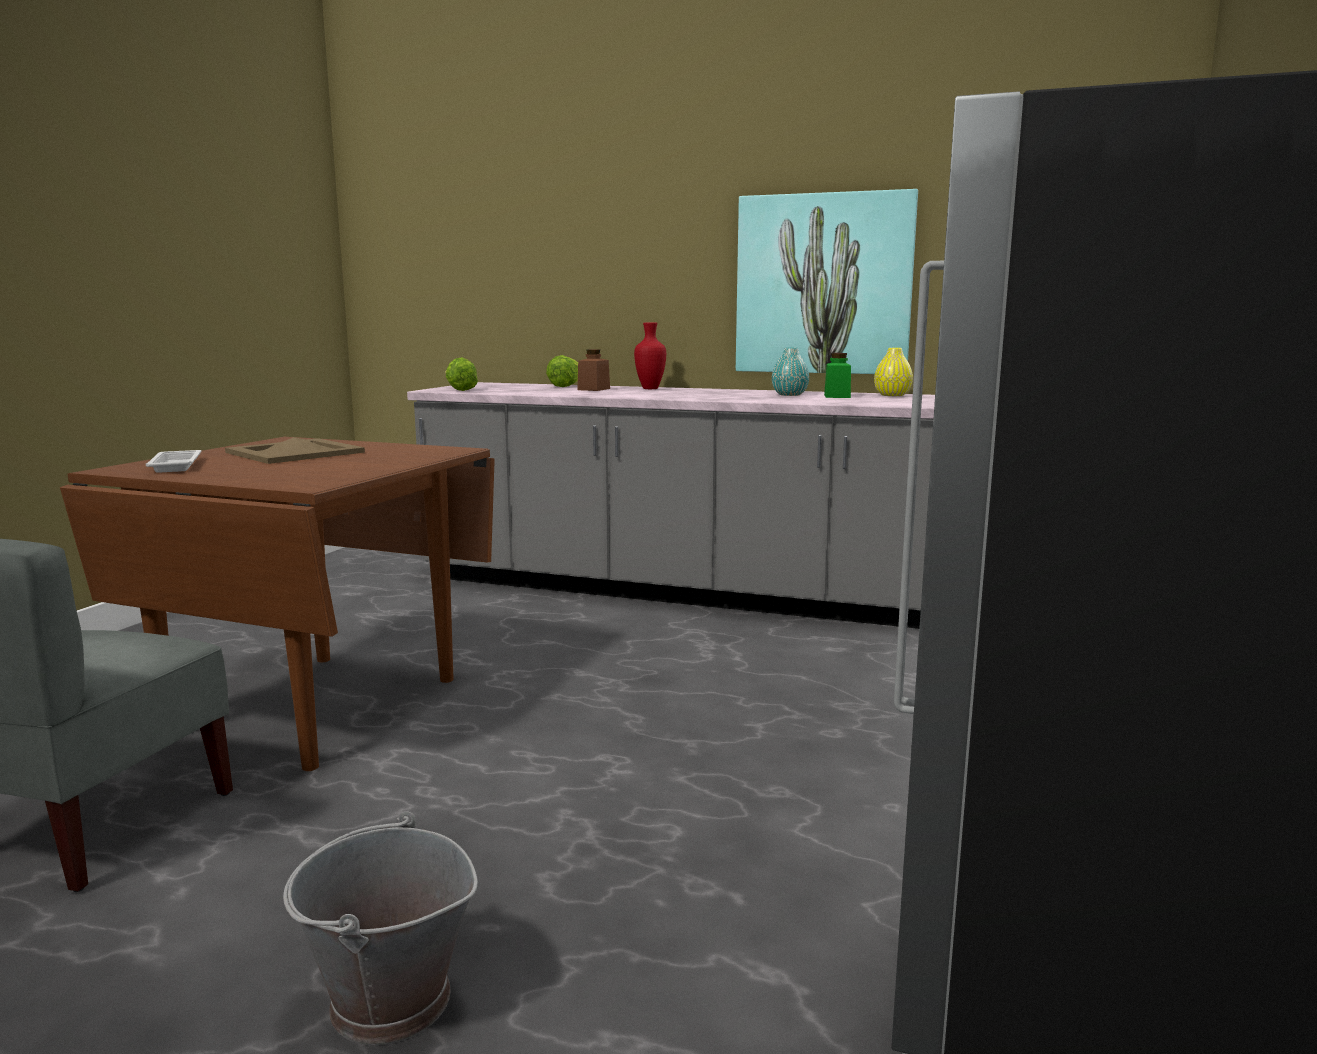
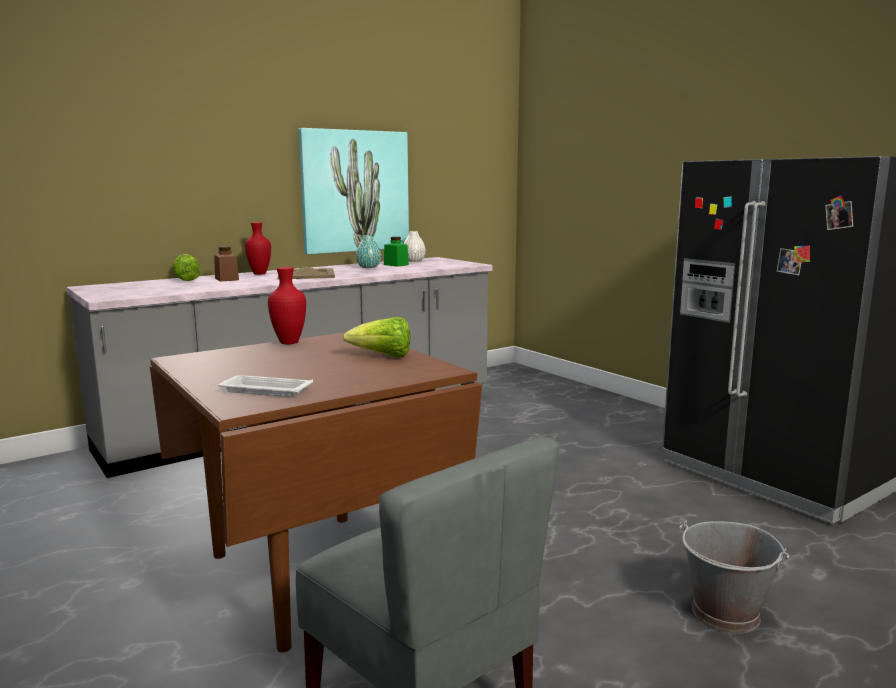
camera: 55 degrees left, 0 degrees up
(295, 452) = (269, 362): beige tray -> beige tray (306, 275)
(389, 445) = (290, 342): none -> red vase
(459, 390) = (128, 294): lettuce -> lettuce (383, 356)
(892, 395) = (413, 261): yellow vase -> white vase

